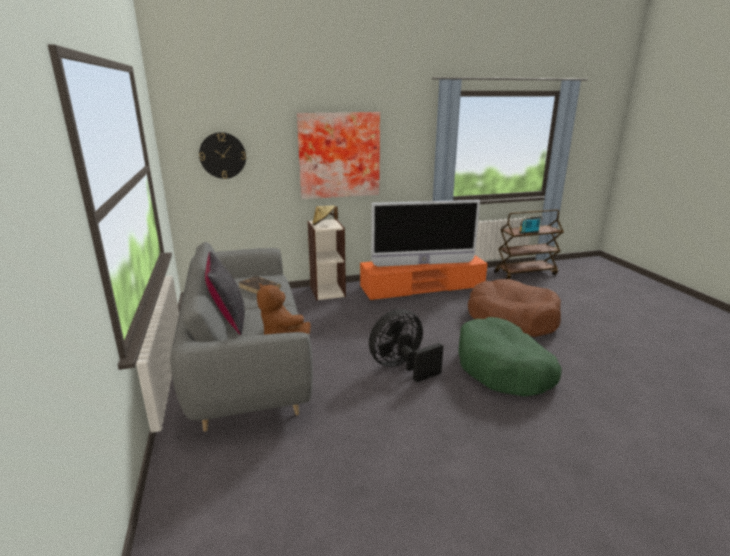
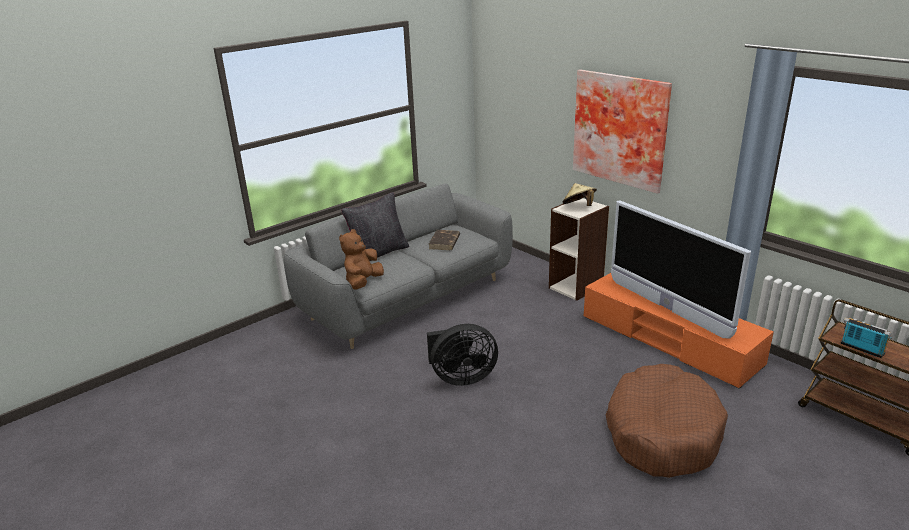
camera: 65 degrees right, 5 degrees up
(222, 155) = (515, 102): wall clock -> none
(402, 367) = (461, 377): black fan -> black fan turned 135 degrees clockwise
(503, 368) = (516, 447): green dog bed -> none

